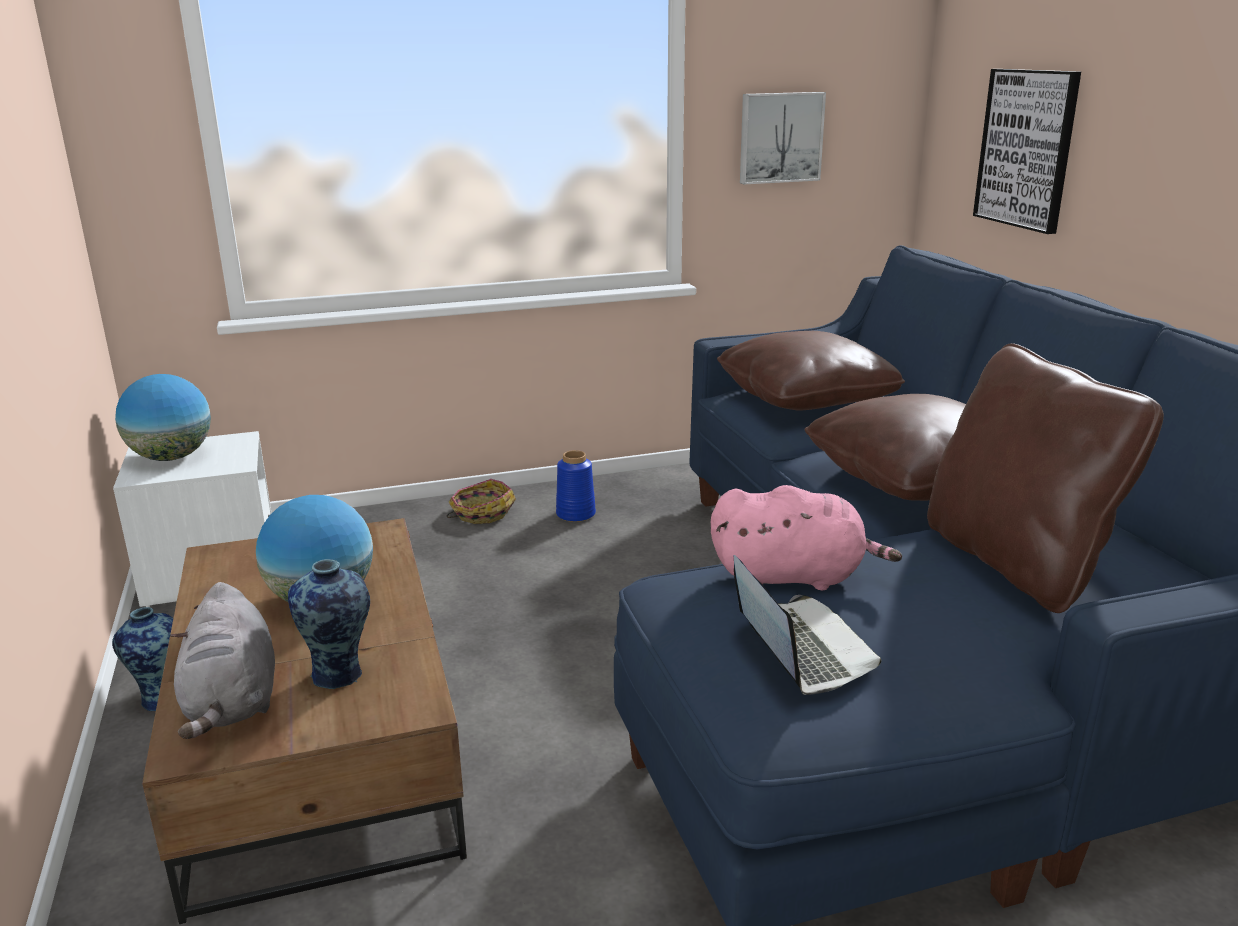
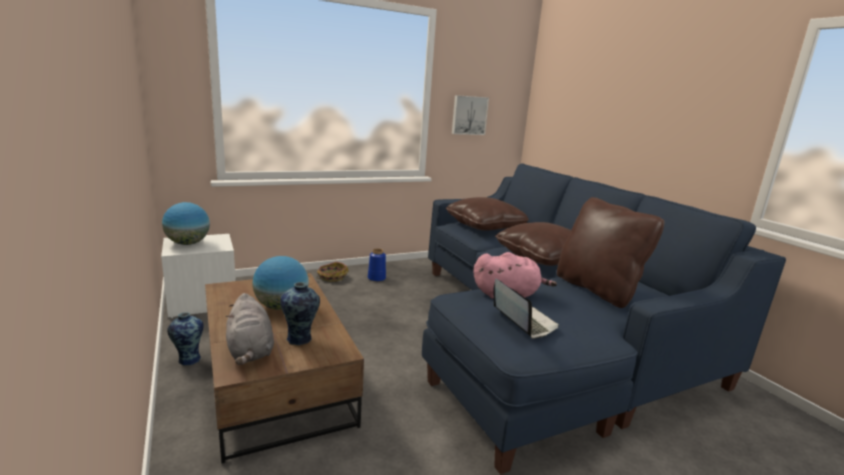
camera: 10 degrees left, 5 degrees down
(1027, 149) = (574, 125): picture -> none

